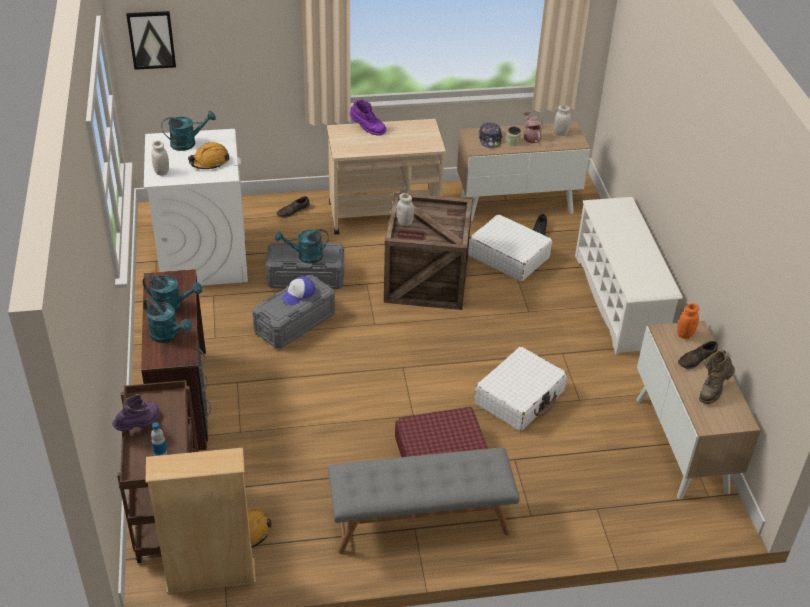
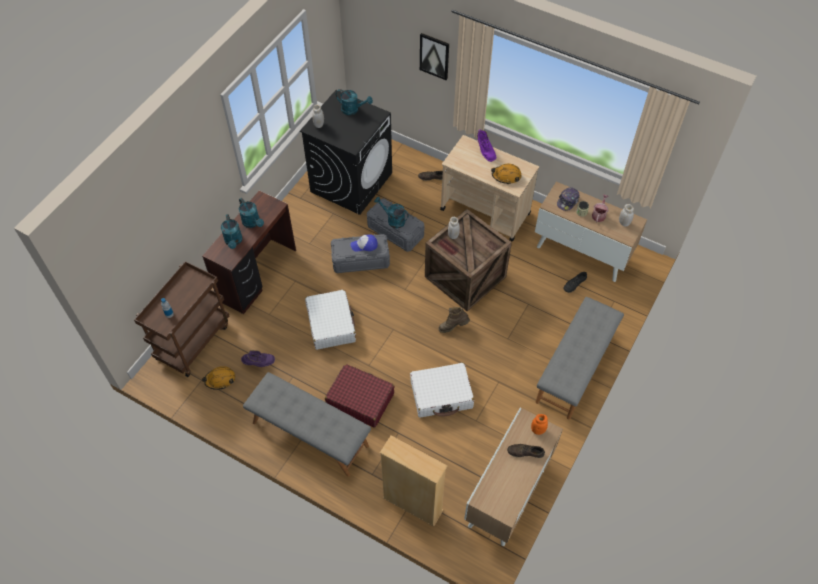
camera: 40 degrees right, 15 degrees up
(139, 426) = (174, 290): purple boot -> purple boot (259, 363)
(151, 39) = (364, 27): picture -> picture (434, 56)
(203, 256) = (351, 182): white washing machine -> black washing machine
(209, 162) = (352, 131): orange hard hat -> orange hard hat (506, 176)
(211, 576) = (182, 391): beige bookcase -> beige bookcase (412, 504)
(508, 256) = (535, 290): white suitcase -> white suitcase (331, 324)
(619, 301) = (575, 368): white shoe rack -> grey bench
(713, 390) = (512, 480): brown boot -> brown boot (453, 326)

